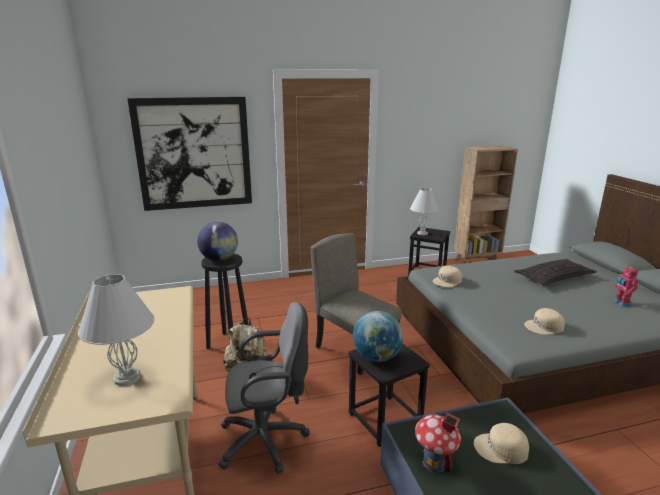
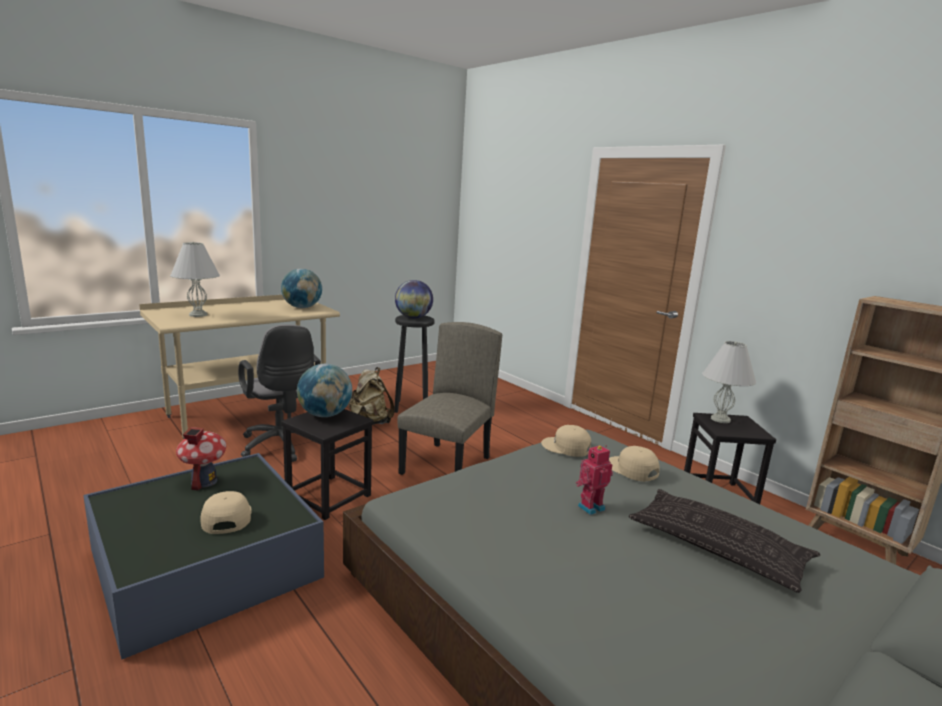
camera: 65 degrees right, 5 degrees down
(151, 303) = (302, 307): none -> globe
(194, 153) = (515, 235): picture -> none
(544, 327) = (486, 525): beige cap -> beige cap (631, 469)
(621, 302) = (689, 633): toy robot -> toy robot (590, 507)

